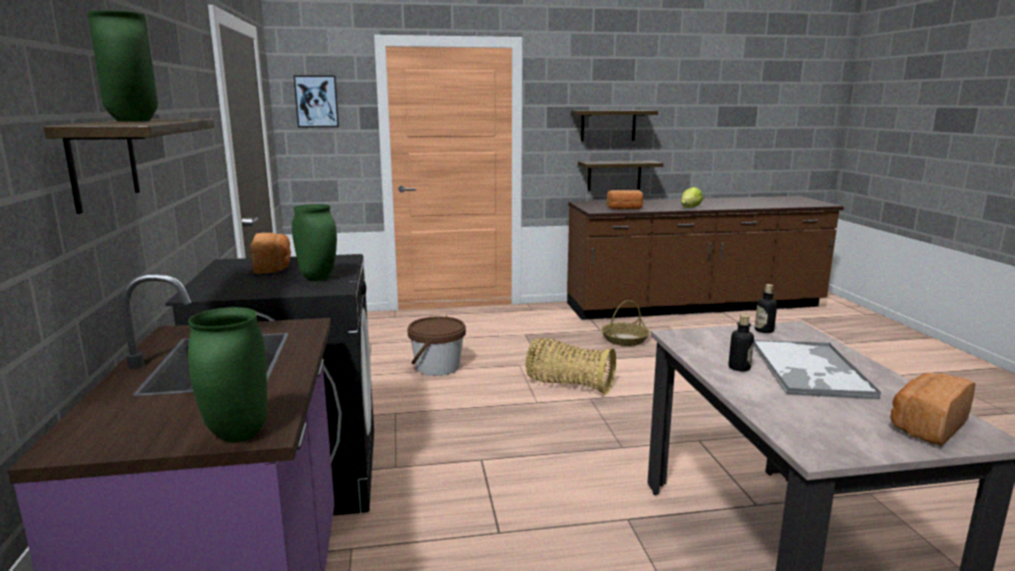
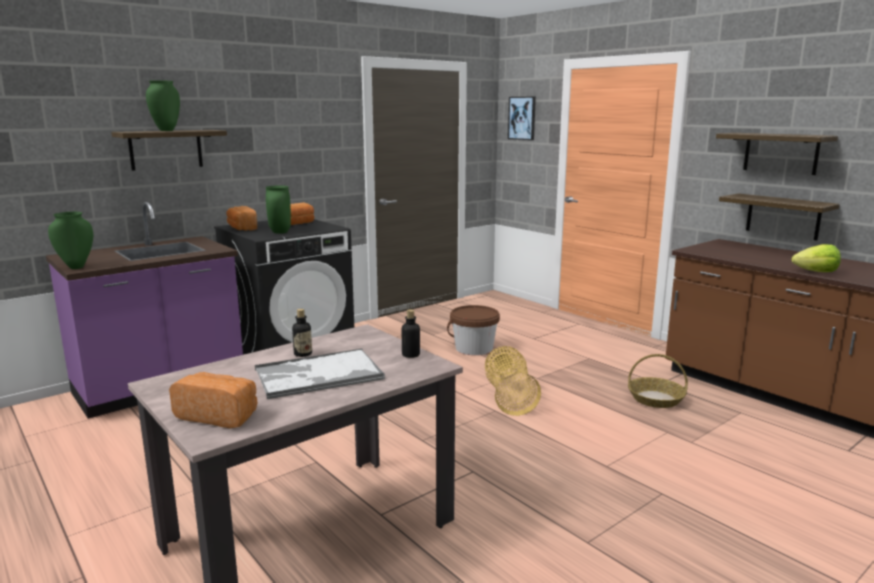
camera: 60 degrees right, 0 degrees up
(625, 209) = (730, 255): bread -> bread (241, 228)

